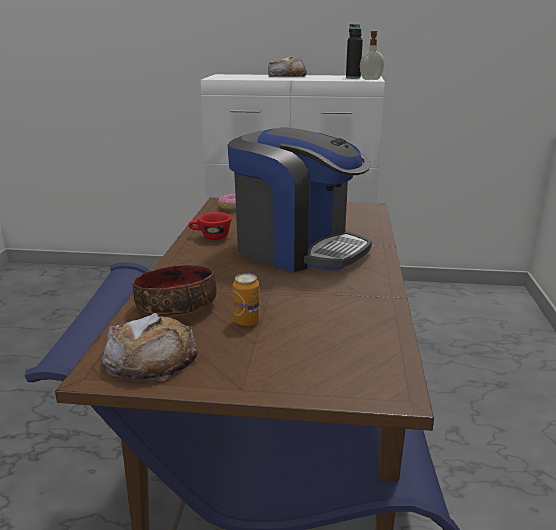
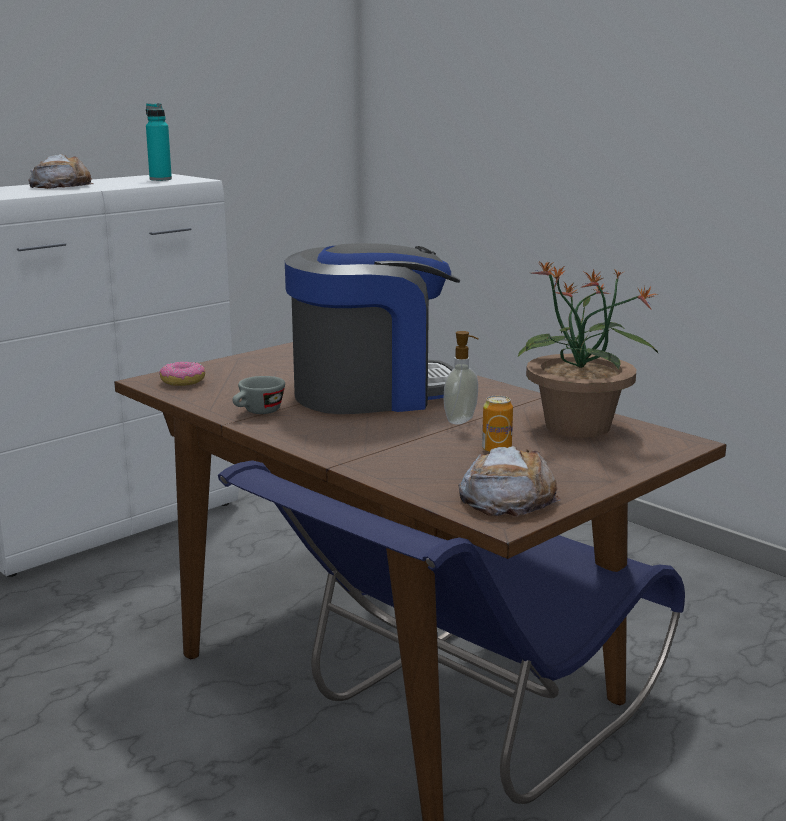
camera: 50 degrees left, 5 degrees down
(177, 305) = (414, 465): bowl -> none
(210, 237) = (258, 412): red cup -> grey cup
(349, 333) = (578, 427): none -> potted plant
(353, 78) = (160, 179): black bottle -> turquoise bottle
(371, 79) = (197, 179): soap dispenser -> soap dispenser (461, 420)

